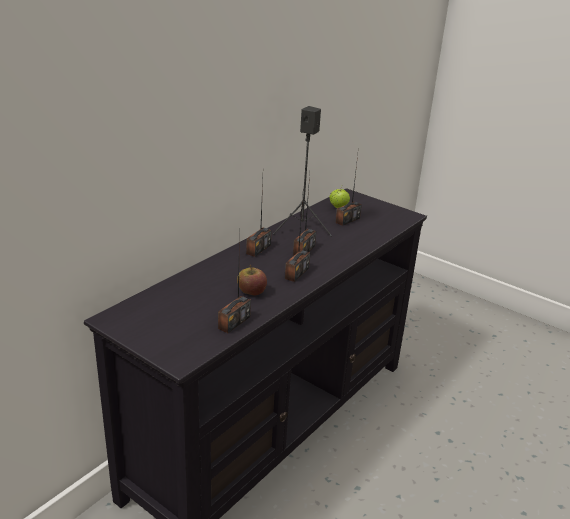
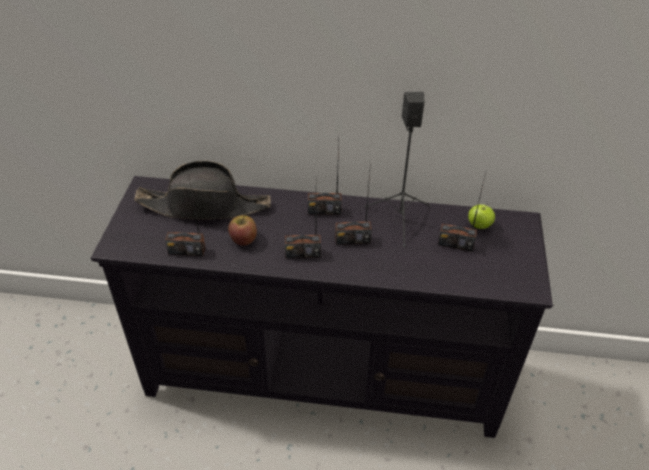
camera: 60 degrees right, 15 degrees up
(185, 296) = (205, 206): none -> black hat

